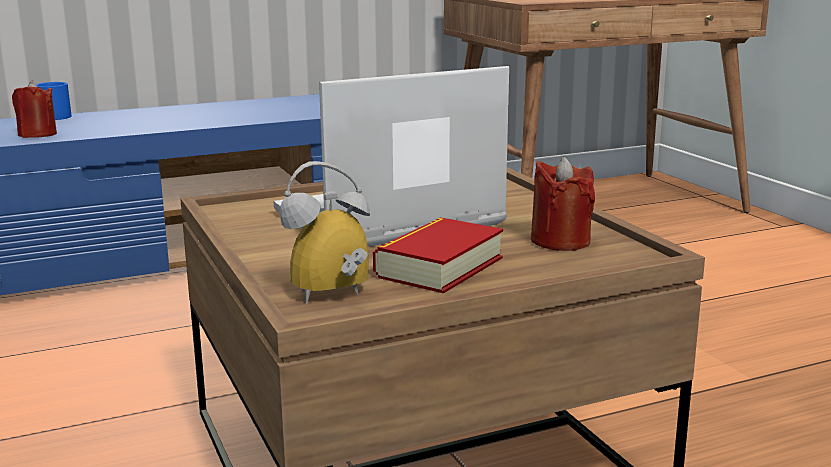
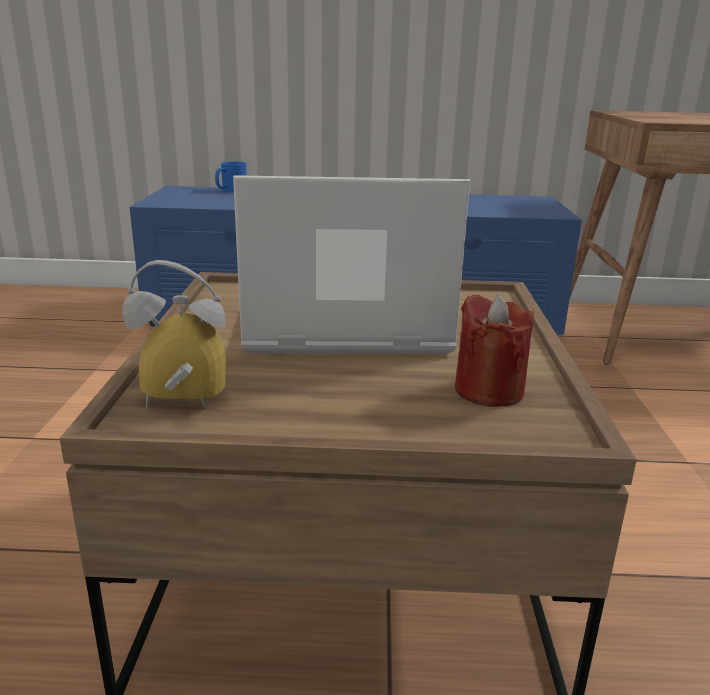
camera: 25 degrees right, 5 degrees up
(37, 134) = (203, 201): red candle -> none
(439, 267) = (323, 394): book -> none

